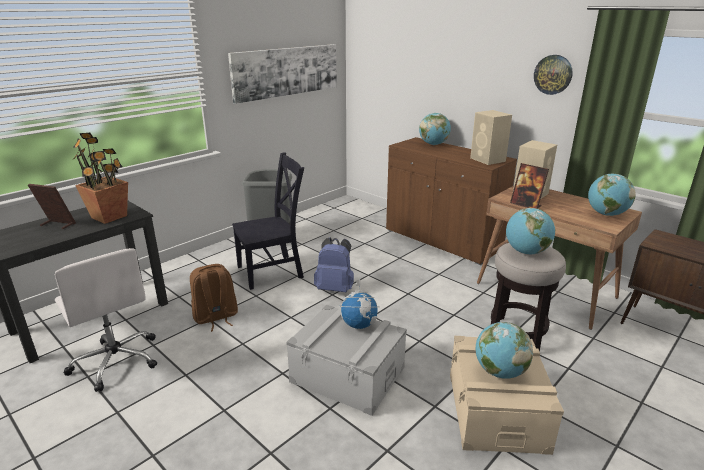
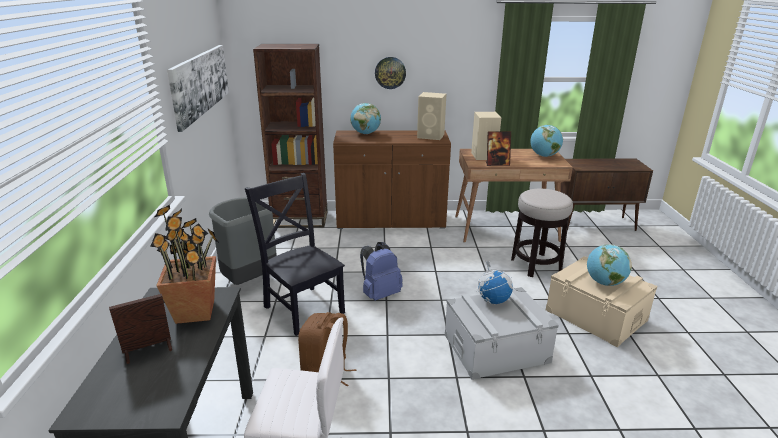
camera: 45 degrees left, 0 degrees up
(273, 271) = (302, 307): black chair -> black chair turned 60 degrees counterclockwise
(372, 213) = (300, 219): none -> brown bookcase
(526, 252) = (545, 196): globe -> none
(553, 74) = (467, 56): wall clock -> wall clock (390, 73)

